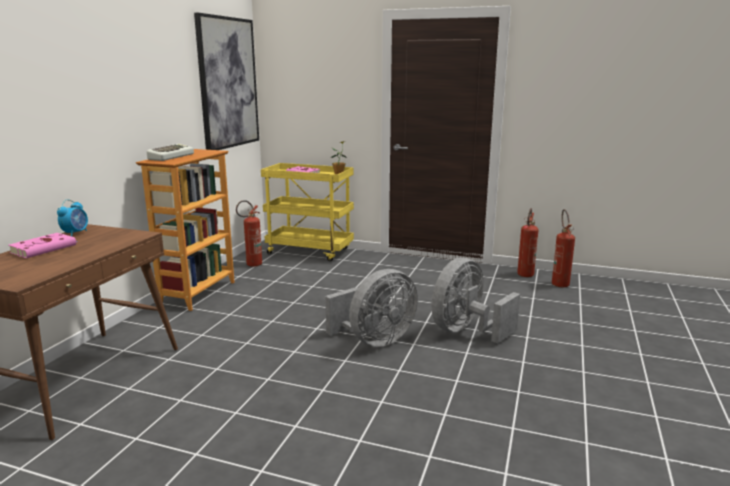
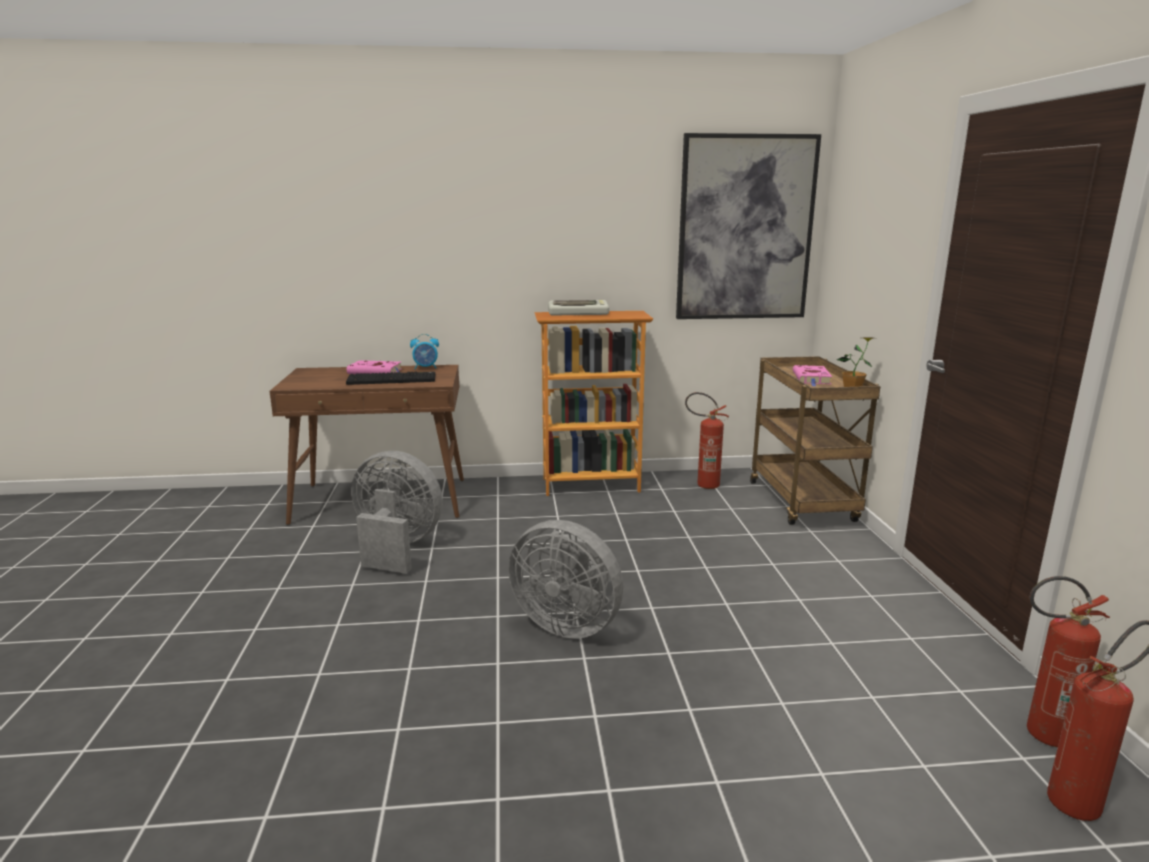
camera: 65 degrees right, 0 degrees up
(93, 246) = (393, 379): none -> keyboard
(310, 251) = (803, 503): yellow cart -> brown cart
(466, 331) = (672, 700): grey fan -> grey fan (396, 547)

